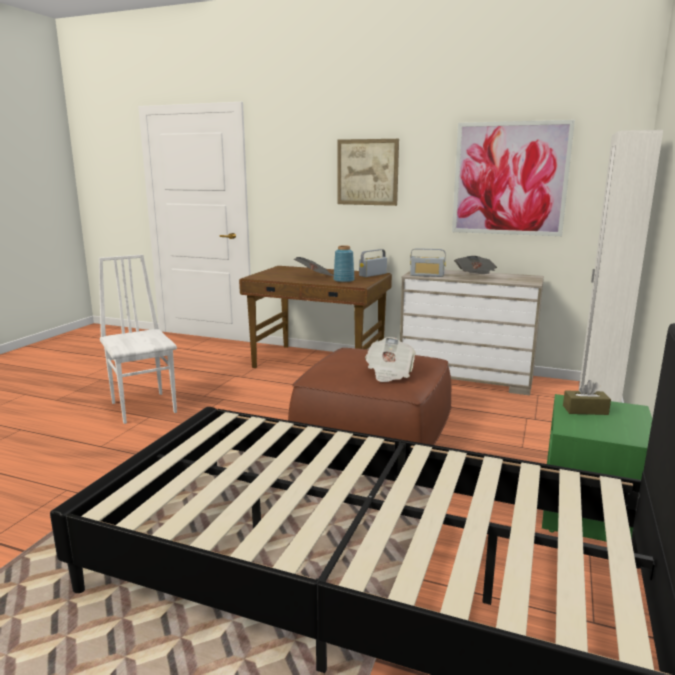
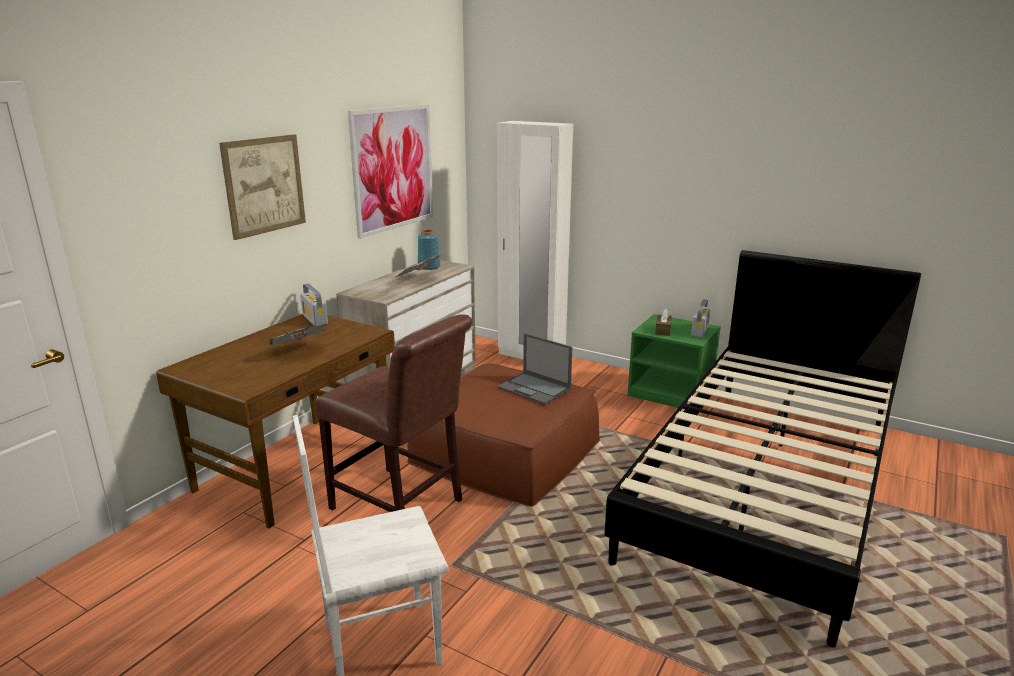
camera: 80 degrees left, 5 degrees up
(280, 395) = (401, 507): none -> brown chair
(343, 280) = (338, 337): blue vase -> blue vase (428, 267)
(389, 373) = (535, 388): newspaper -> laptop
(427, 275) = (392, 293): radio -> radio (700, 331)

